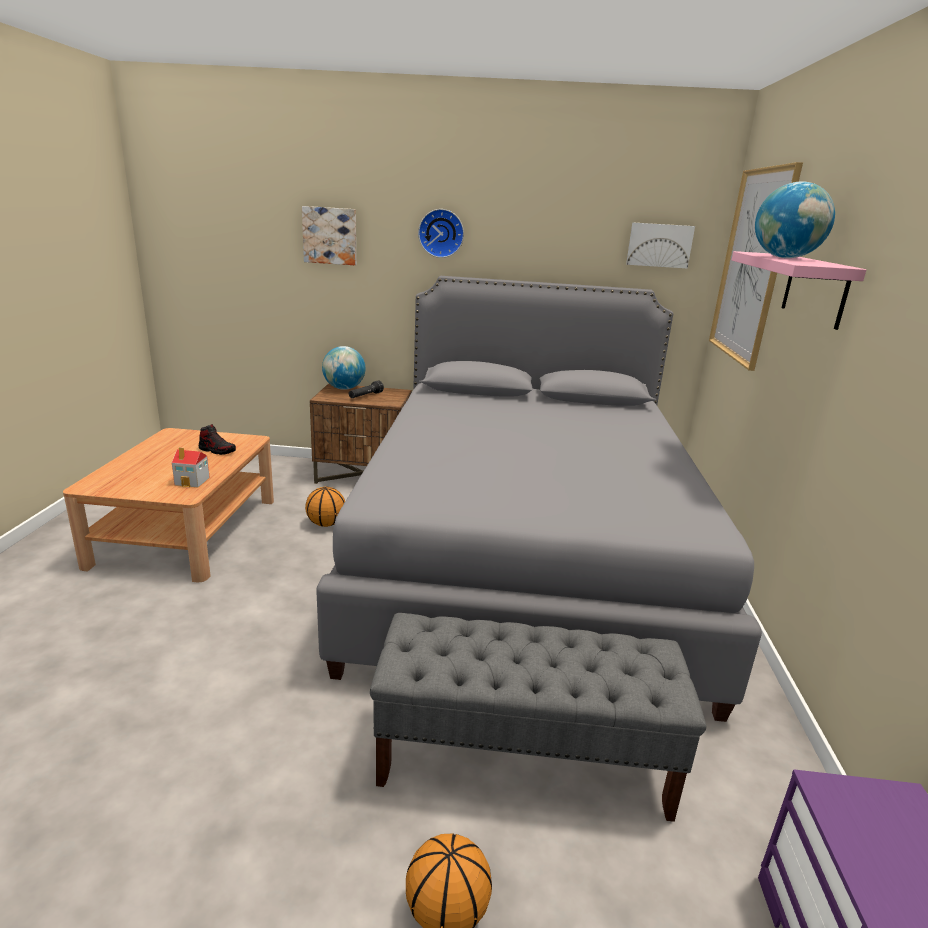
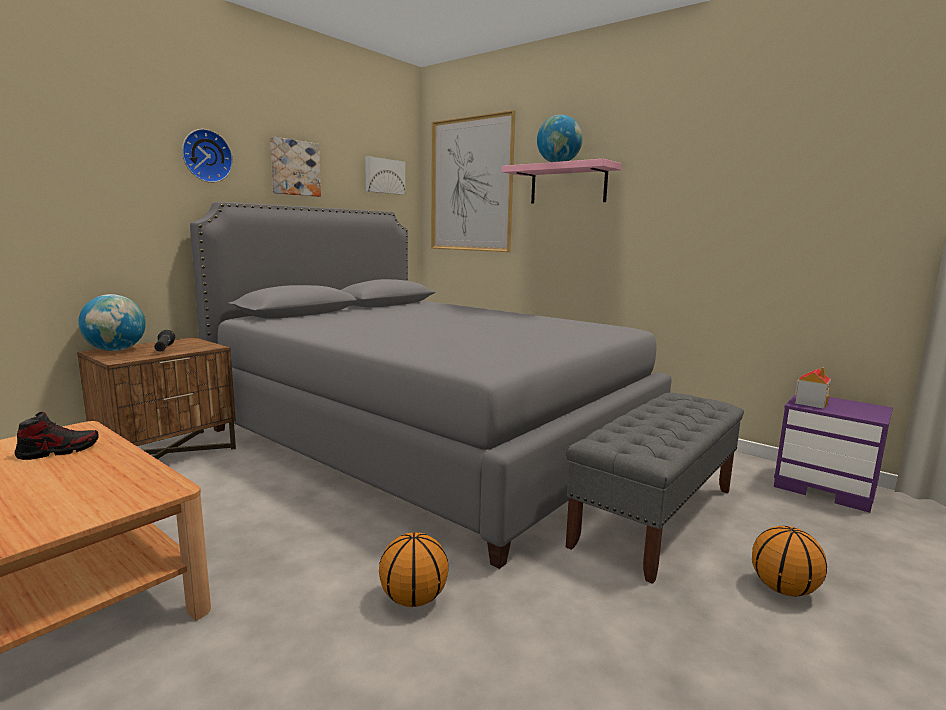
camera: 55 degrees left, 10 degrees down
(192, 481) = (126, 479): toy house -> toy house (811, 403)
(326, 523) = (225, 499): basketball -> basketball (413, 598)
(330, 235) = (56, 150): picture -> picture (294, 168)

